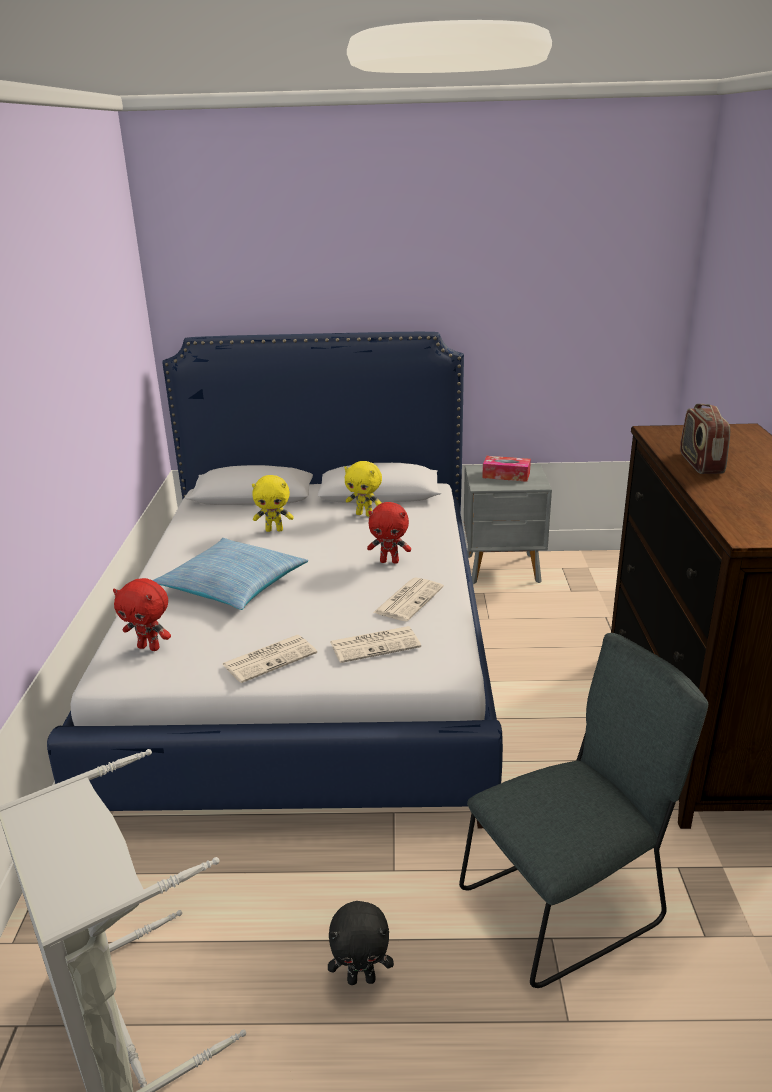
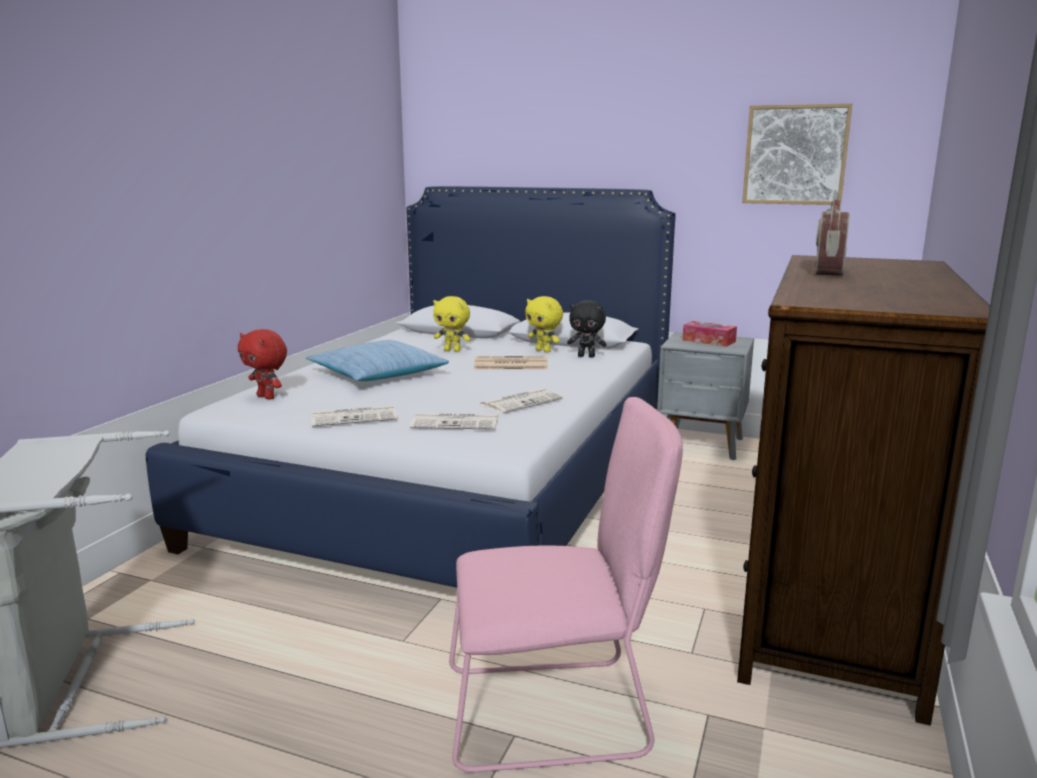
camera: 20 degrees right, 10 degrees down
(350, 543) = (509, 364): none -> newspaper
(362, 978) = (301, 713): black plush toy -> black plush toy (586, 356)
(389, 561) = (532, 378): red plush toy -> none
(568, 904) = (556, 712): grey chair -> pink chair
(572, 291) = (795, 155): none -> picture

